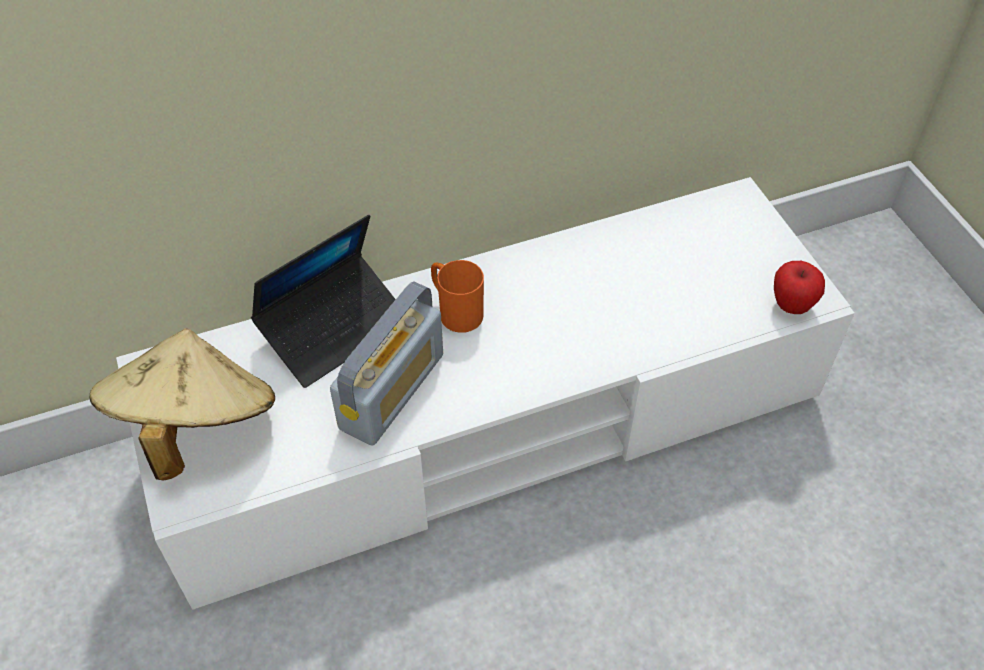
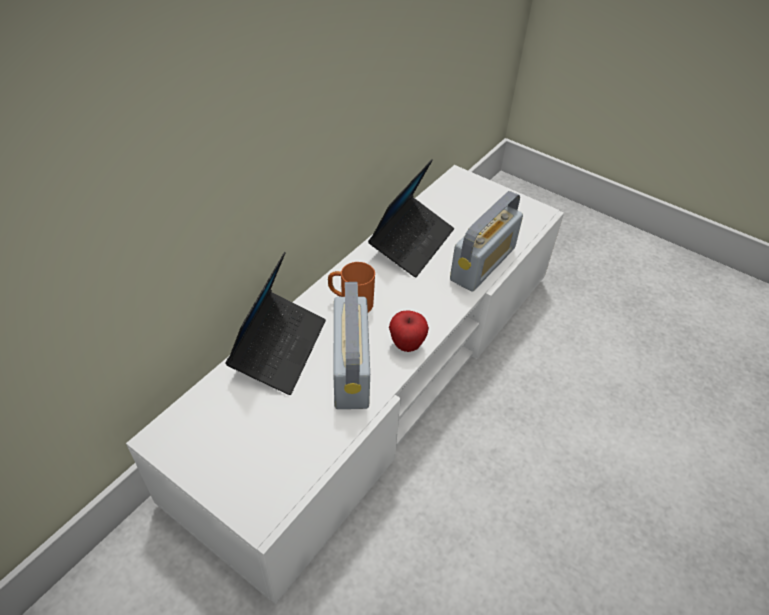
camera: 35 degrees left, 5 degrees down
(195, 426) = (230, 459): beige hat -> none
(595, 265) = (412, 243): none -> laptop
(666, 335) = (483, 264): none -> radio
(791, 305) = (532, 221): apple -> apple (407, 344)

